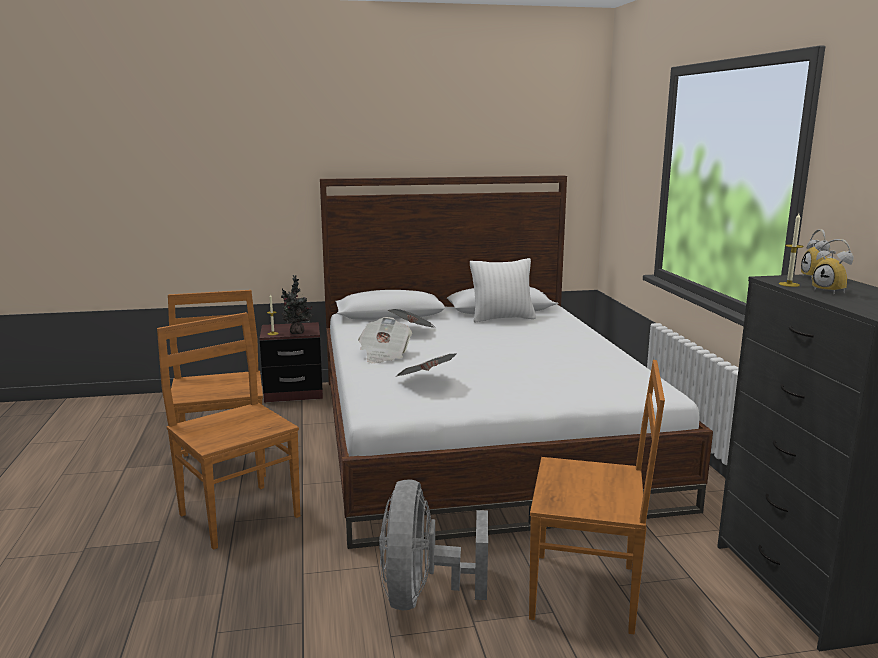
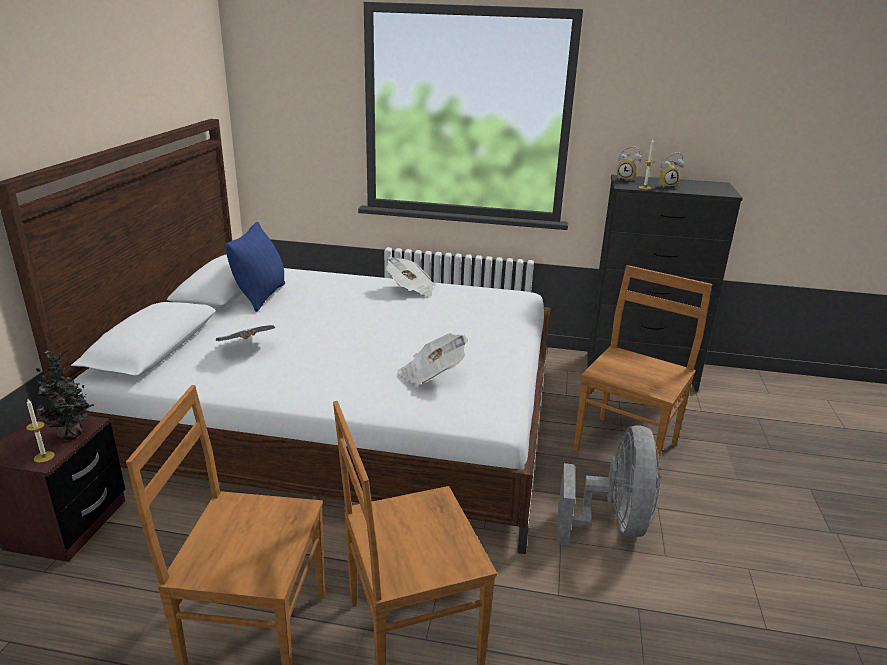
camera: 70 degrees left, 10 degrees up
(384, 355) = (318, 381): newspaper -> newspaper (411, 290)
(423, 595) = (612, 523): grey fan -> grey fan turned 105 degrees counterclockwise
(502, 318) = (261, 296): white pillow -> blue pillow

